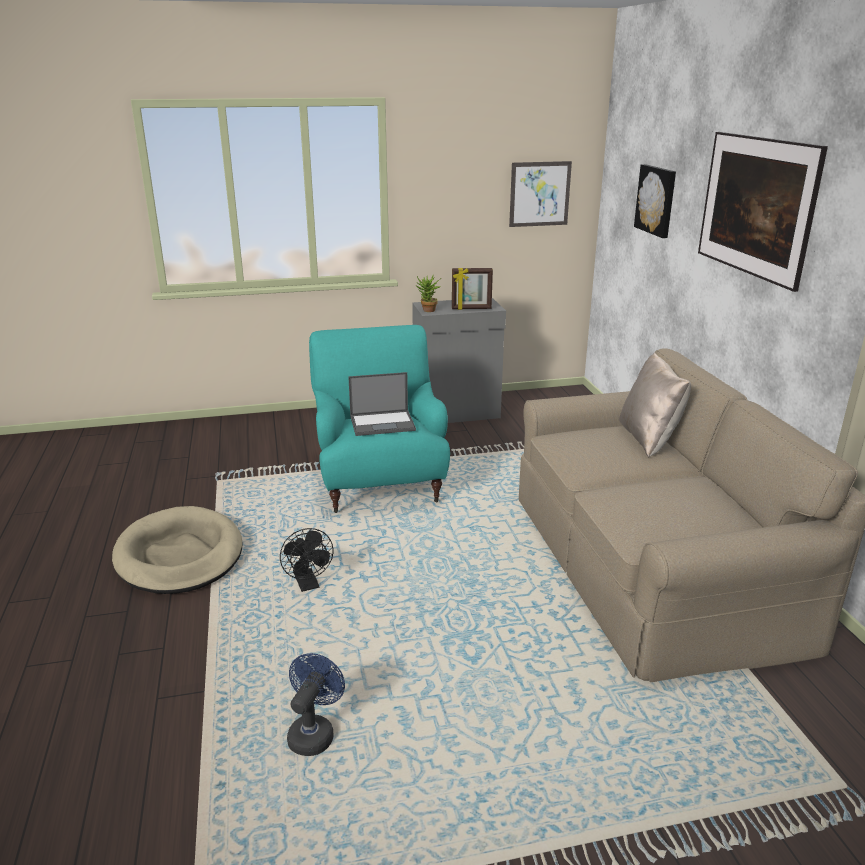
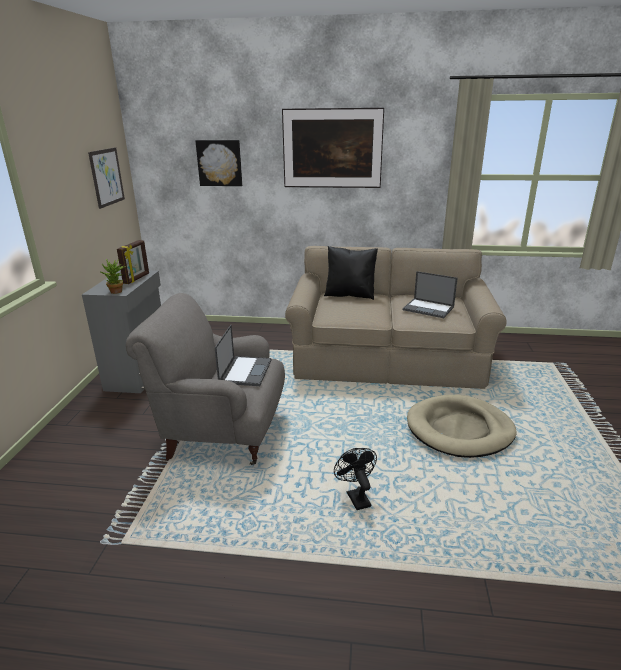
camera: 70 degrees left, 0 degrees up
(179, 555) = (264, 588): beige dog bed -> beige dog bed (459, 429)
(308, 585) = (356, 497): black fan -> black fan turned 105 degrees counterclockwise
(314, 732) = (530, 517): blue fan -> none
(379, 484) = (222, 433): turquoise armchair -> grey armchair
(649, 439) = (350, 295): beige pillow -> black pillow
(660, 504) = (429, 308): none -> laptop

